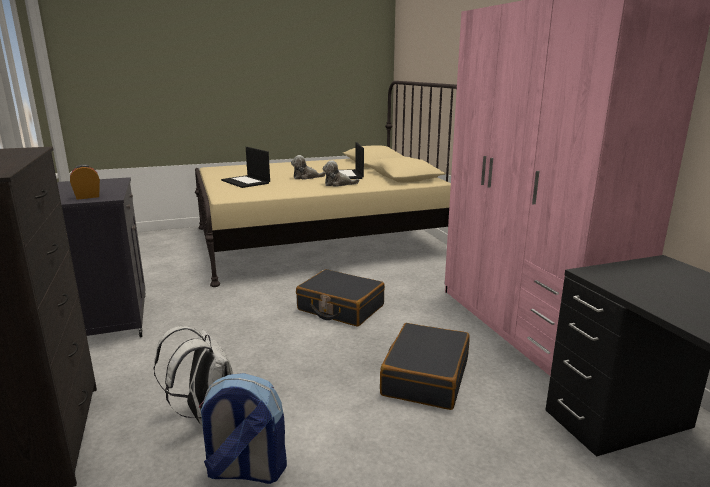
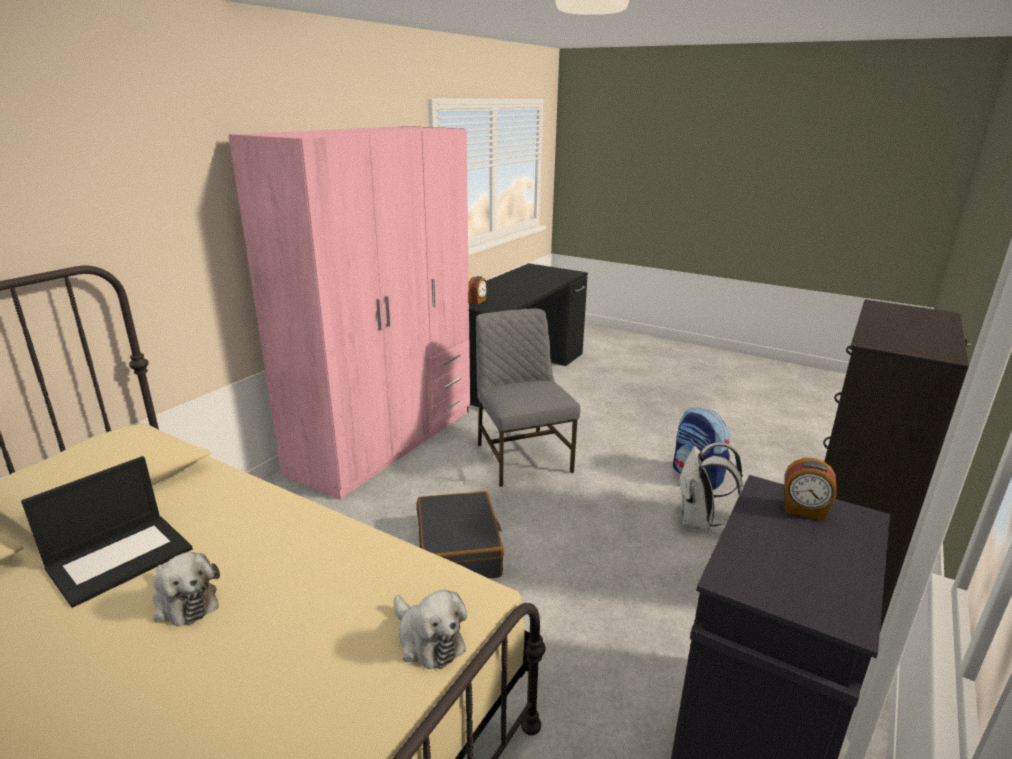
camera: 130 degrees left, 5 degrees up
(246, 182) = (309, 673): laptop -> none
(338, 184) = (242, 522): plush toy -> plush toy (428, 640)
(425, 377) = (522, 457): black suitcase -> grey chair
(652, 274) = (477, 301): none -> alarm clock

